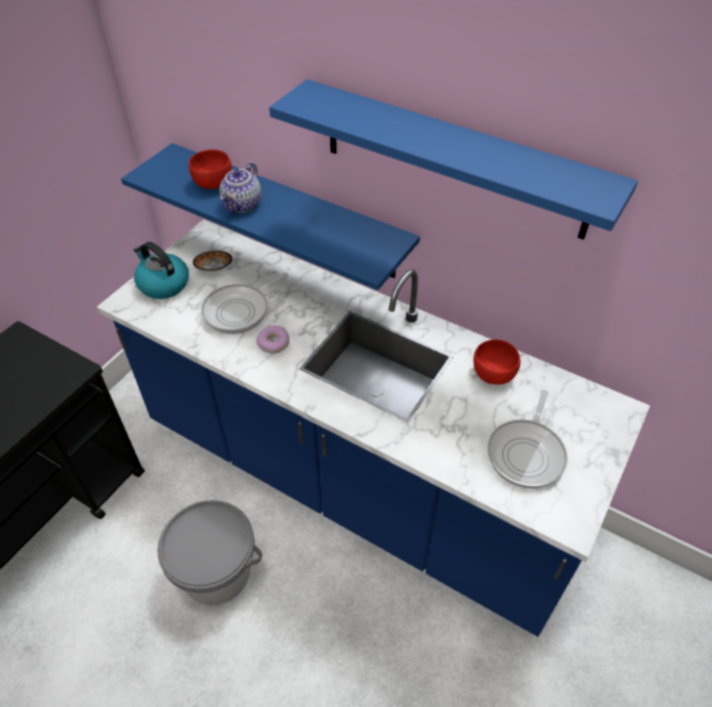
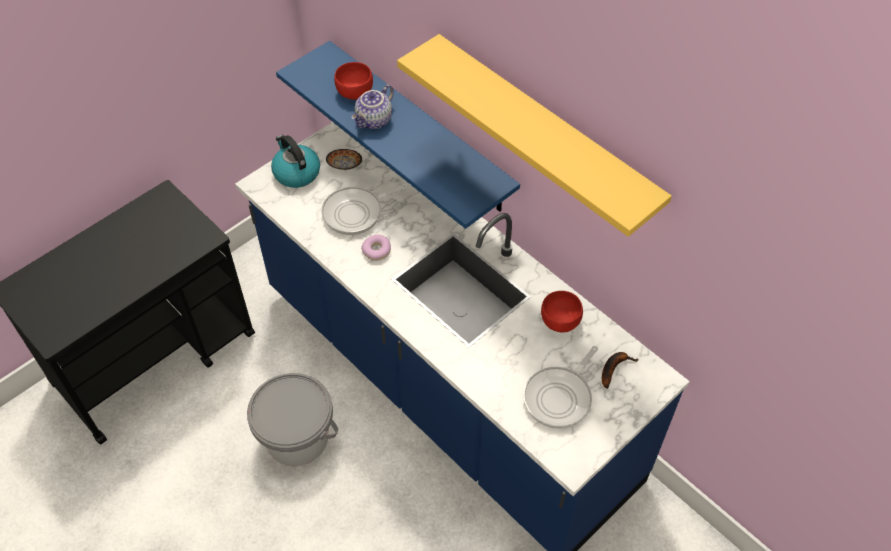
camera: 15 degrees right, 5 degrees up
(453, 159) = (544, 133): blue shelf -> yellow shelf
(569, 409) = (614, 368): none -> banana

